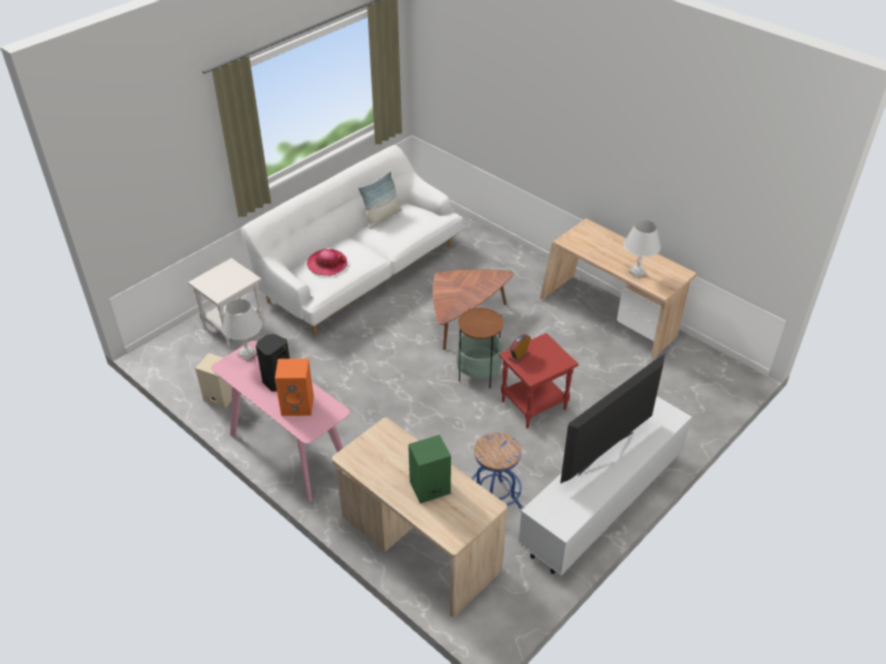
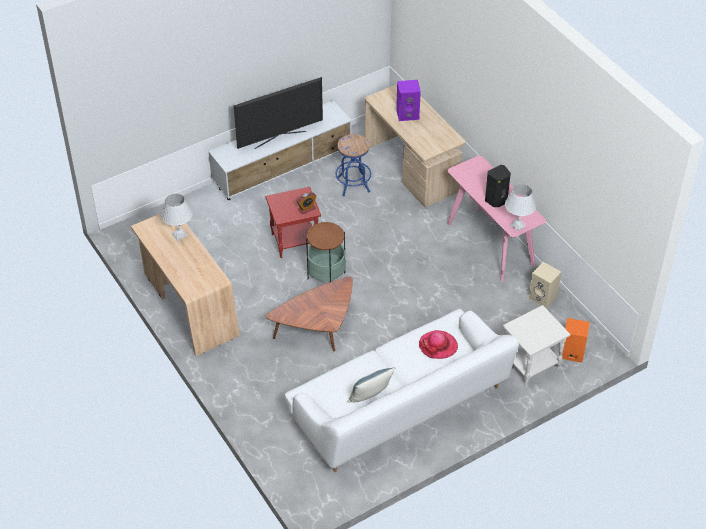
camera: 165 degrees left, 5 degrees up
(298, 405) = (482, 180): orange speaker -> orange speaker (571, 353)
(429, 488) = (408, 114): green speaker -> purple speaker

